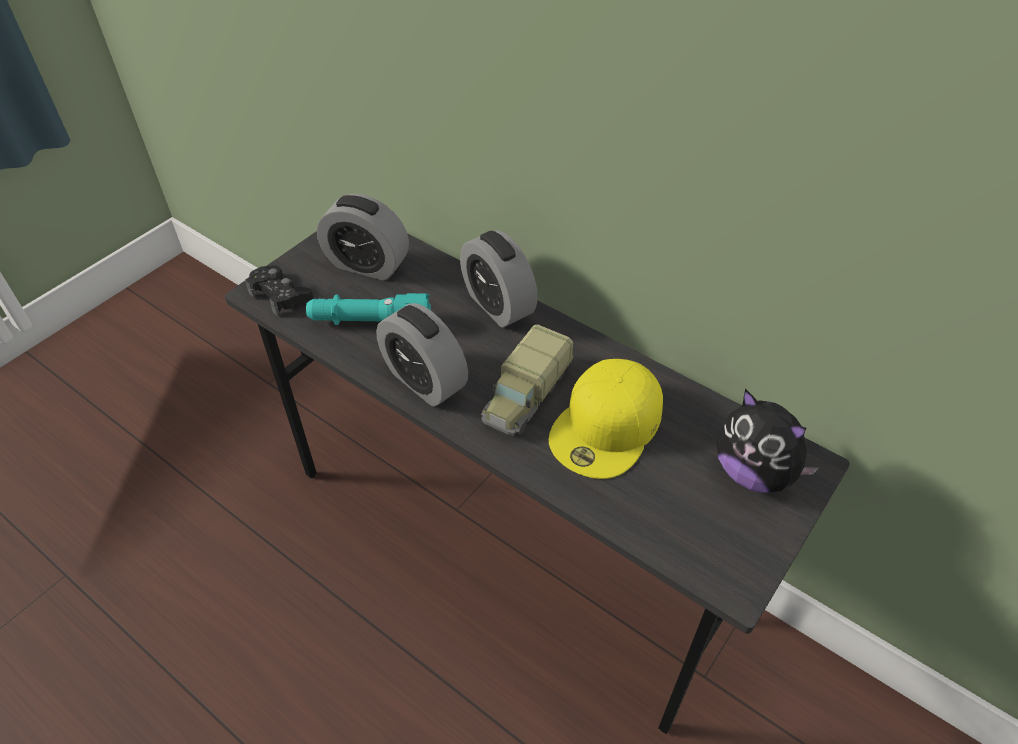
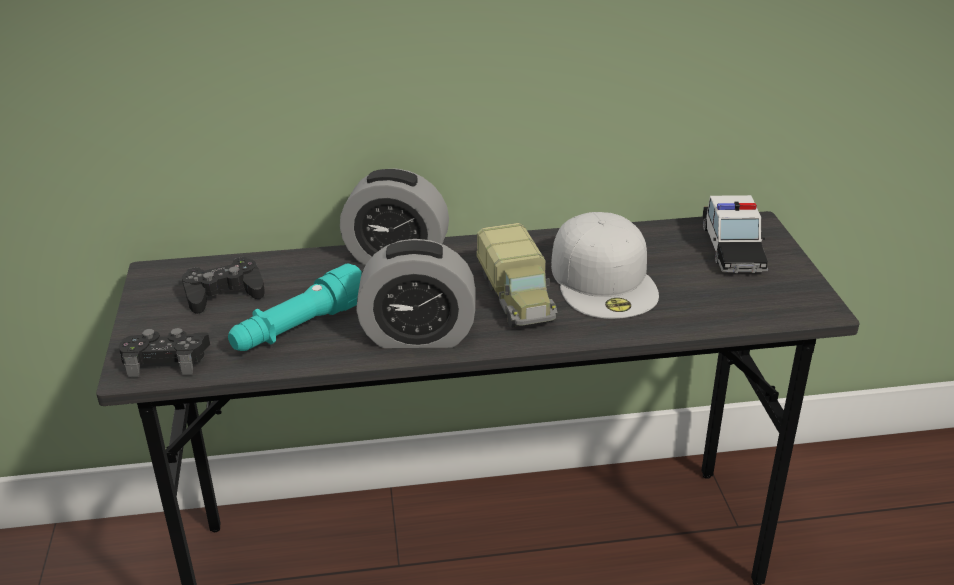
camera: 45 degrees left, 15 degrees down
(367, 265) = (224, 293): alarm clock -> black game controller
(607, 427) = (604, 280): yellow cap -> white cap
(753, 472) = (732, 248): plush toy -> toy car

